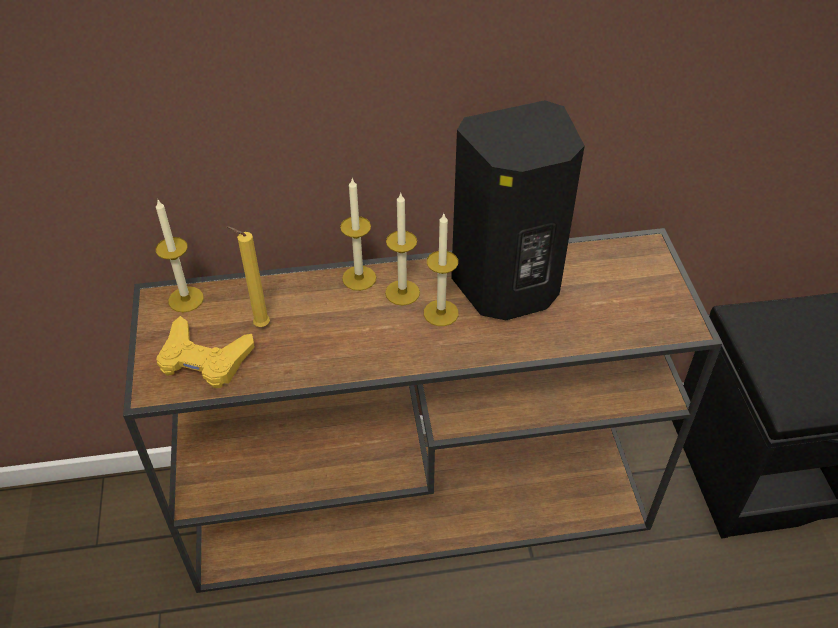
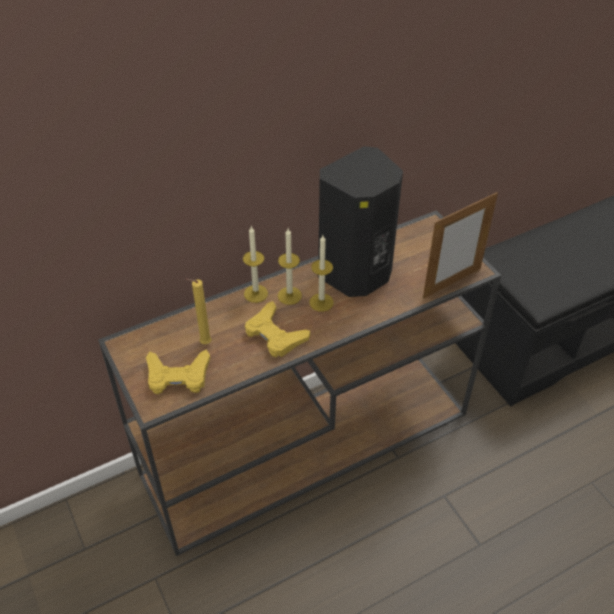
camera: 20 degrees left, 0 degrees up
(186, 299) = (142, 340): candle -> none
(356, 340) = (275, 335): none -> yellow game controller
(641, 335) = (452, 283): none -> picture frame

